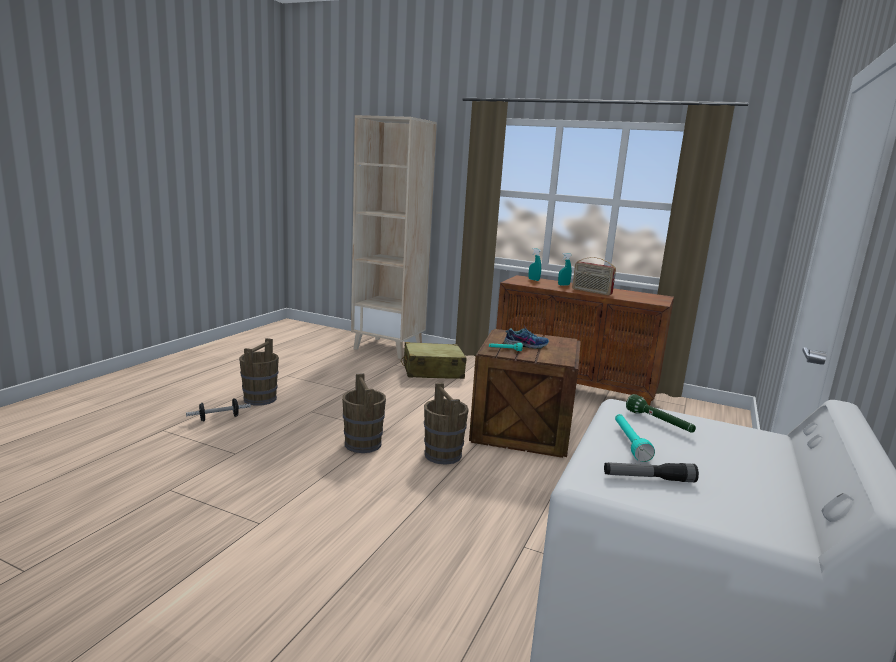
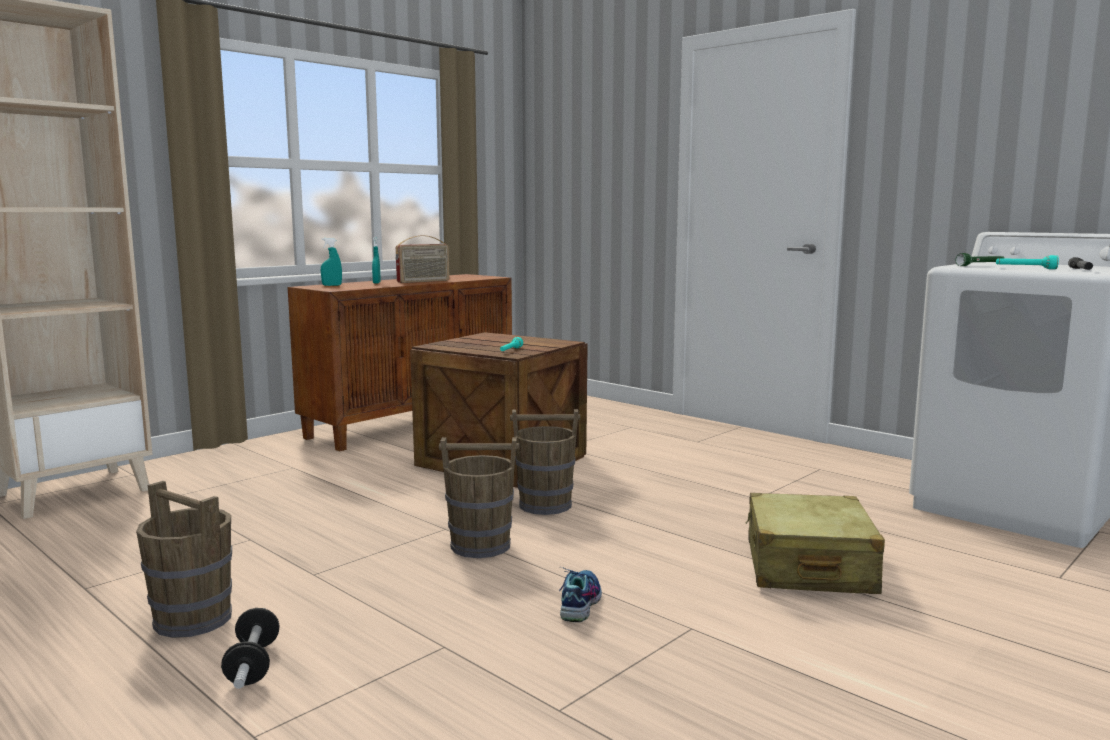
camera: 70 degrees left, 5 degrees down
(432, 371) = (244, 477): beige suitcase -> beige suitcase (808, 567)
(526, 345) = (498, 345): shoe -> shoe (579, 603)

